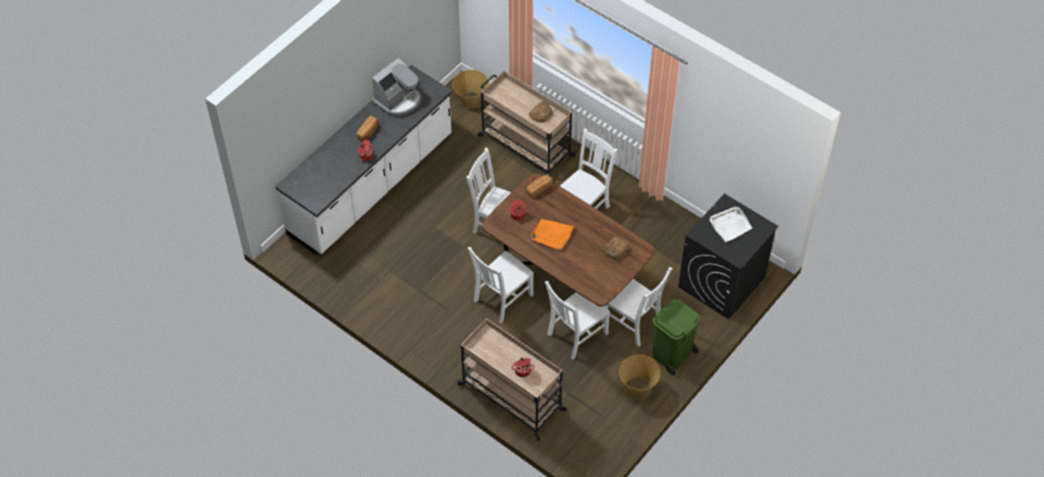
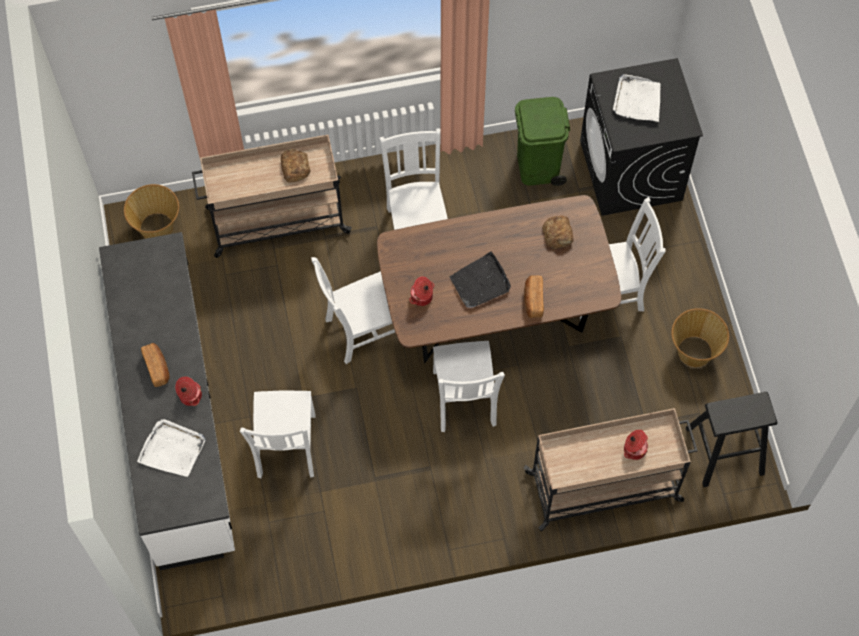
camera: 50 degrees left, 10 degrees up
(330, 168) = (172, 449): none -> white tray
(398, 100) = (140, 299): coffee machine -> none
(538, 188) = (403, 248): bread -> bread (533, 300)
(551, 235) = (480, 282): orange tray -> black tray
(575, 335) = (577, 361): white chair -> white chair (286, 448)
(589, 442) = (725, 450): none -> black stool
(671, 354) = (681, 287): green trash can -> green trash can (538, 166)

